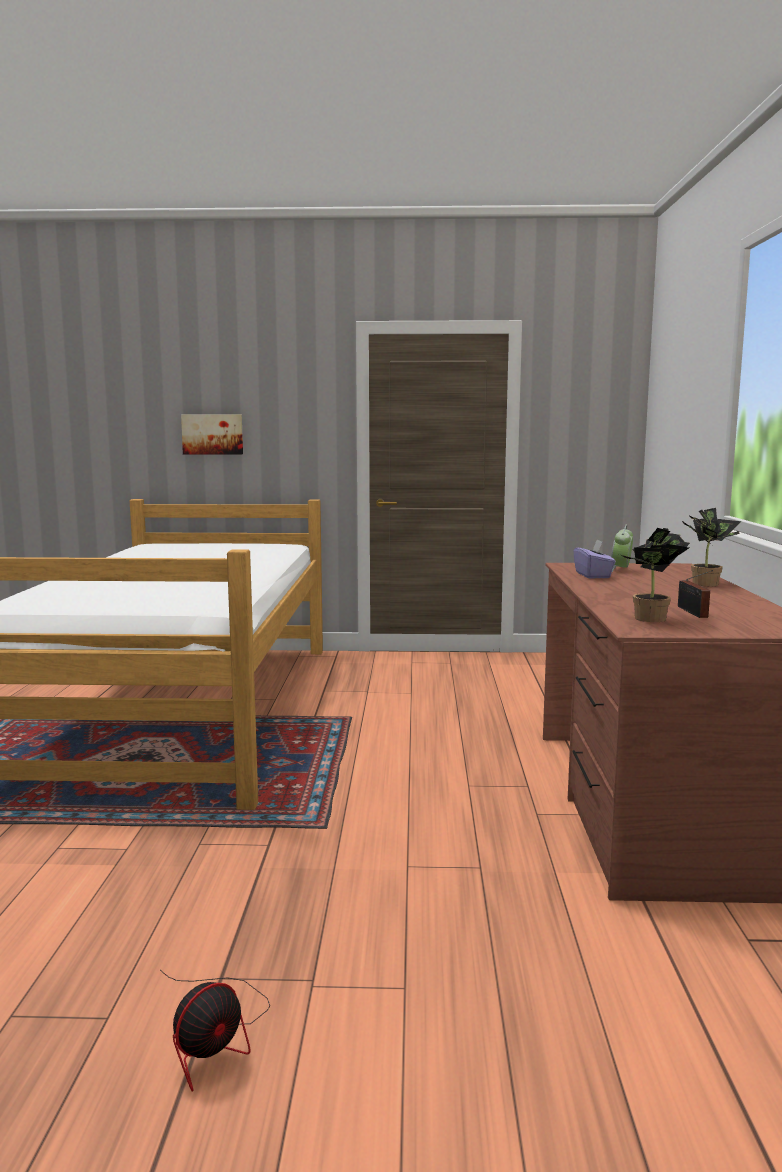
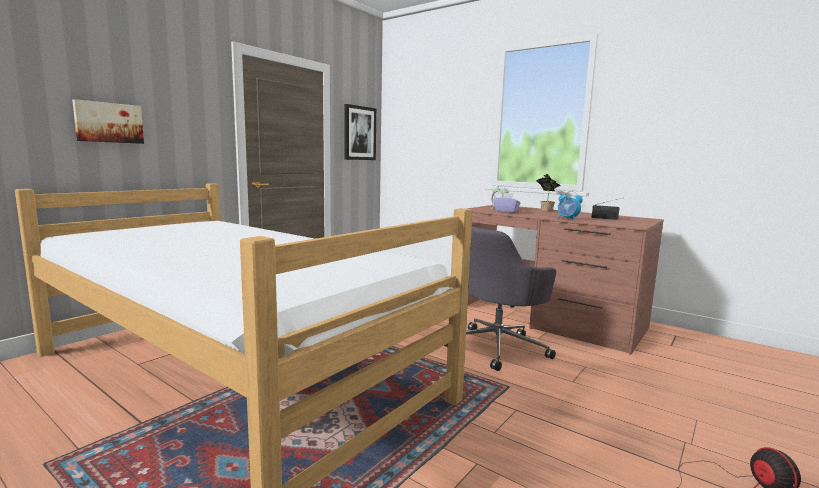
camera: 55 degrees left, 0 degrees up
(449, 795) = (498, 347): none -> grey office chair
(588, 422) = (359, 133): none -> picture
(604, 600) = (567, 219): none -> alarm clock
(651, 620) = (616, 222): potted plant -> none

